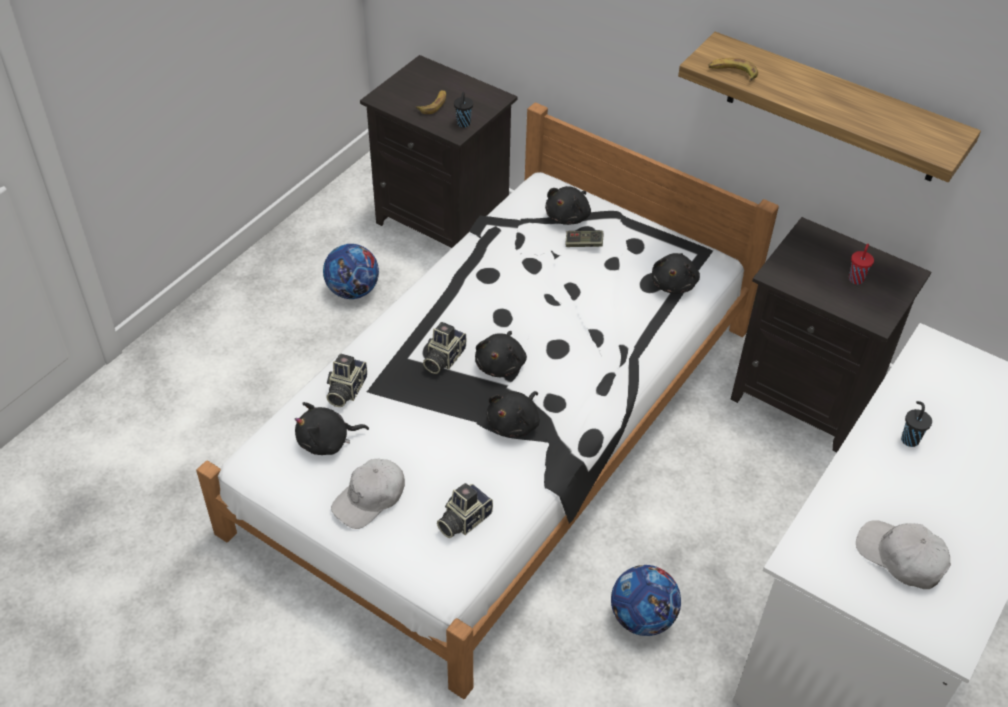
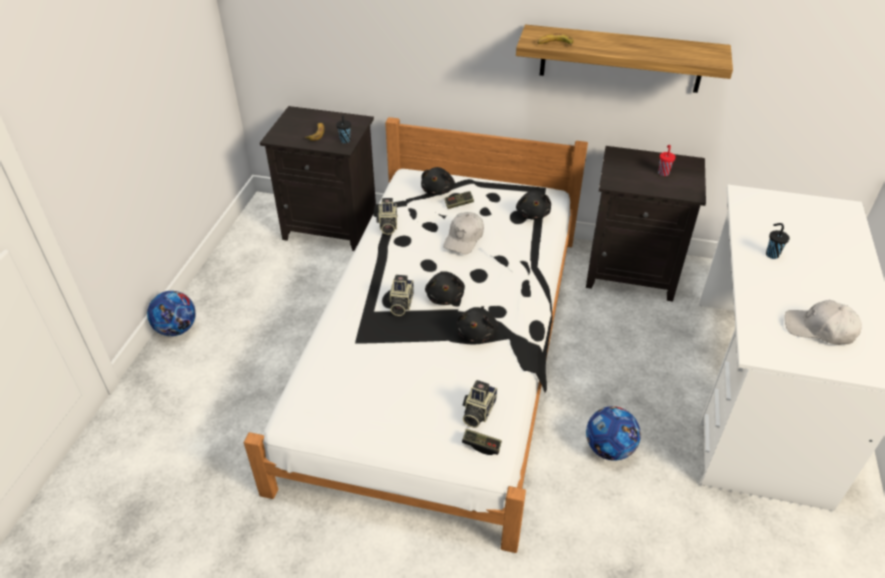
camera: 20 degrees left, 5 degrees down
(327, 441) = (343, 387): black plush toy -> none
(345, 390) = (338, 346): camera -> camera (387, 225)
(353, 291) = (287, 289): football -> football (177, 329)
(370, 499) = (398, 419): white cap -> white cap (464, 238)
(446, 561) = (481, 445): none -> game controller

